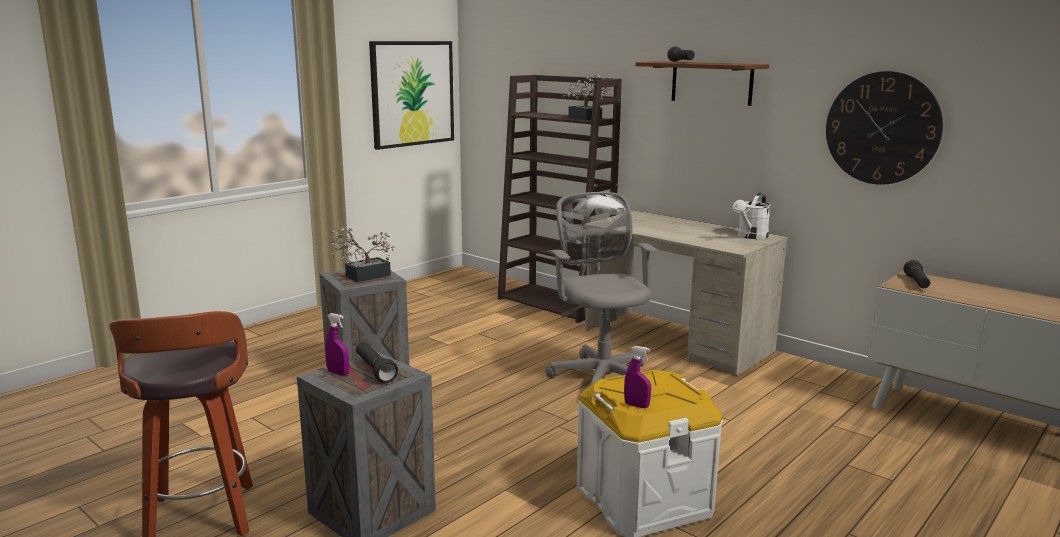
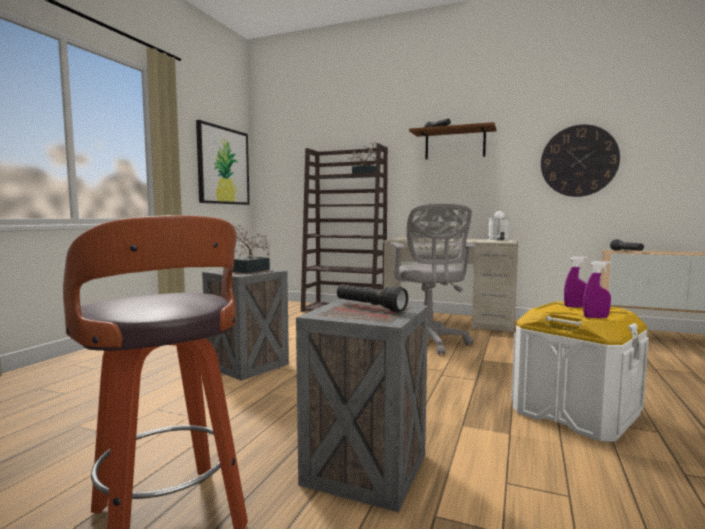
camera: 20 degrees left, 10 degrees down
(338, 373) = (337, 311): purple spray bottle -> purple spray bottle (575, 307)
(601, 376) = (429, 343): grey office chair -> grey office chair turned 150 degrees counterclockwise

